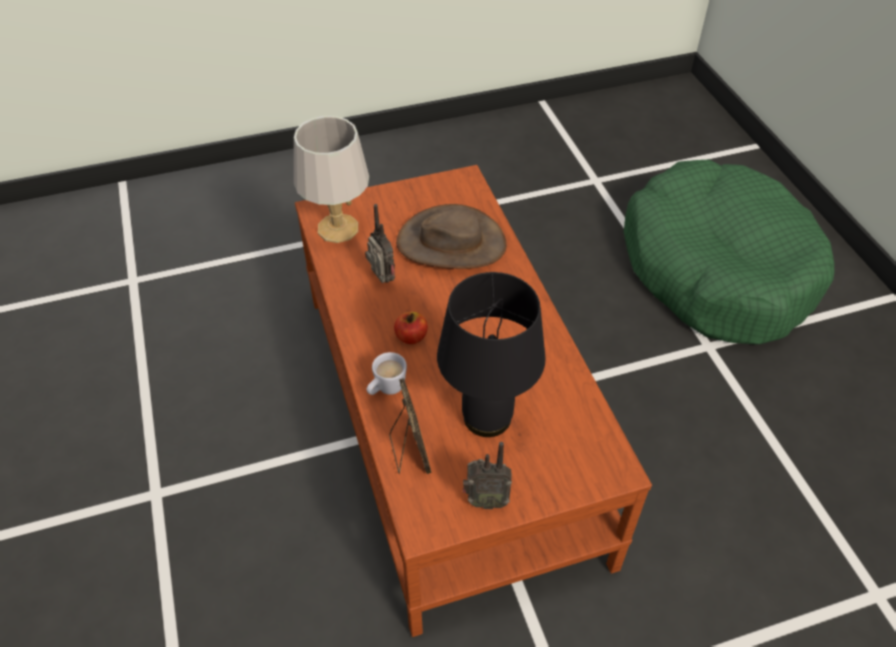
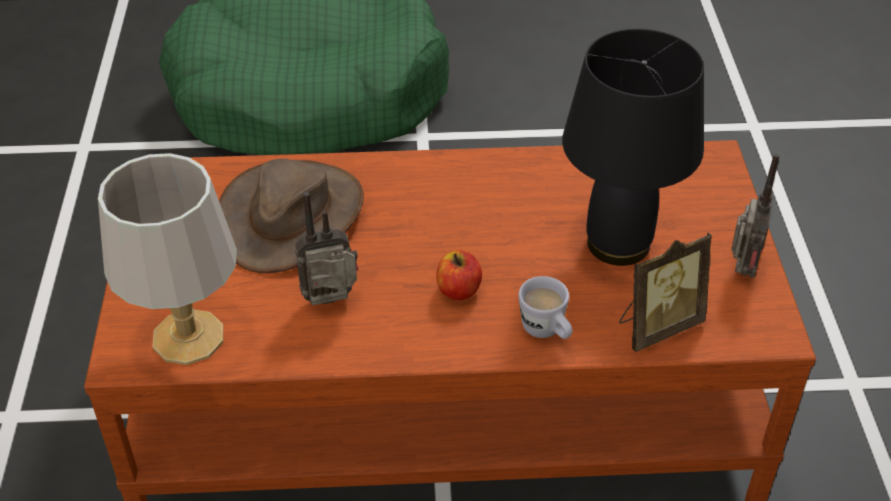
camera: 75 degrees left, 5 degrees down
(409, 451) = (657, 326): picture frame -> picture frame turned 150 degrees clockwise

